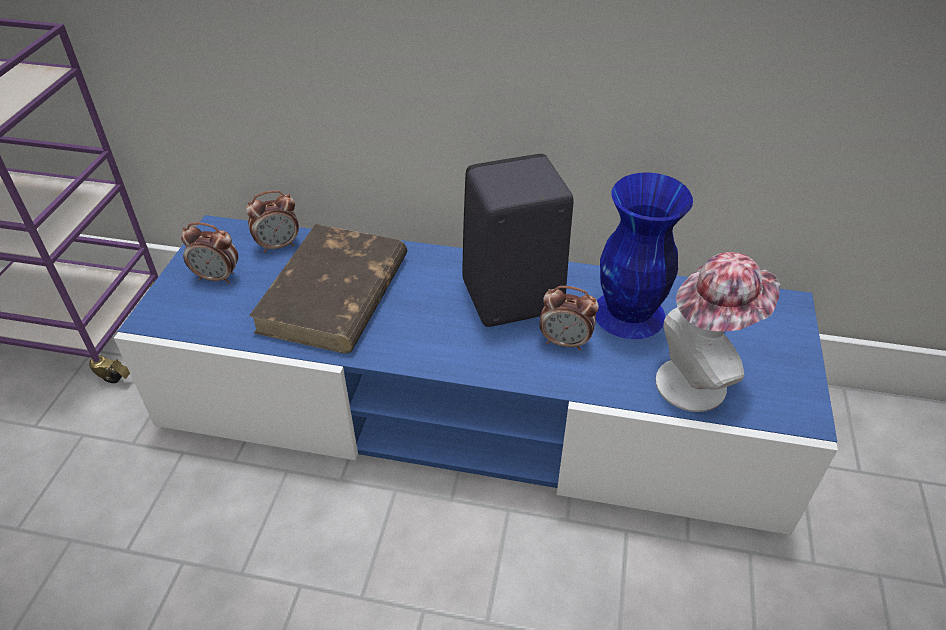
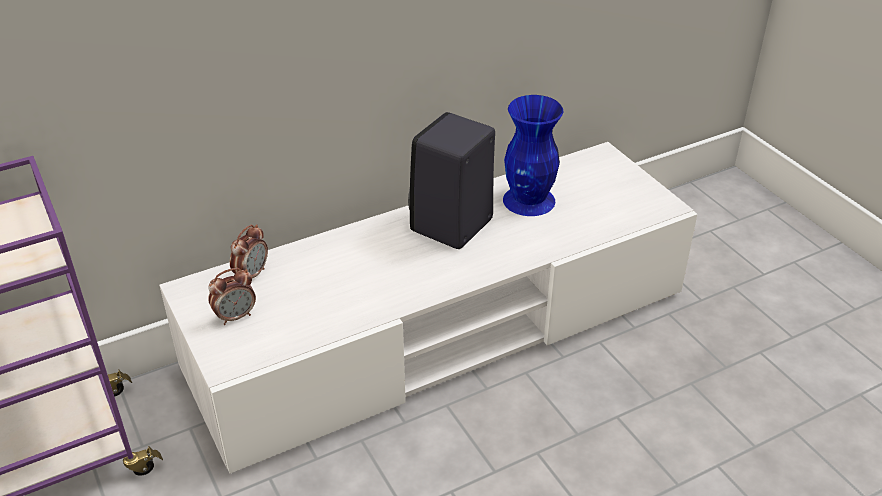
camera: 40 degrees left, 5 degrees down
(334, 295) = (337, 283): brown book -> none
(473, 408) = (441, 331): blue tv stand -> white tv stand
(565, 342) = (513, 234): alarm clock -> none
(699, 381) = (603, 216): hat -> none

